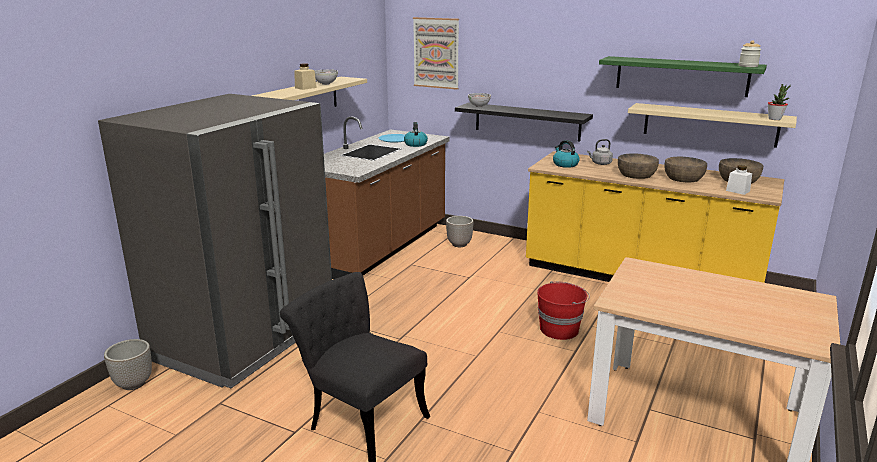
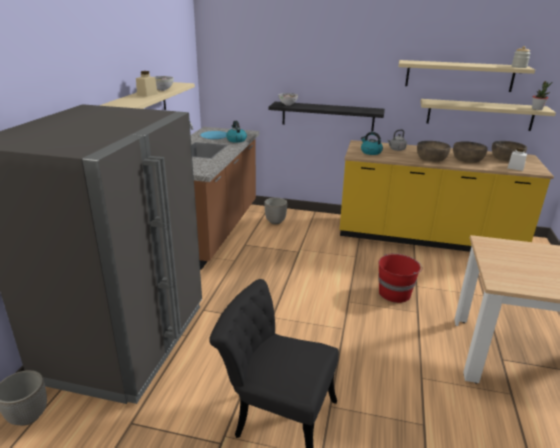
camera: 15 degrees left, 5 degrees up
(436, 53) = (245, 58): picture -> none
(681, 76) = (459, 76): green shelf -> beige shelf

